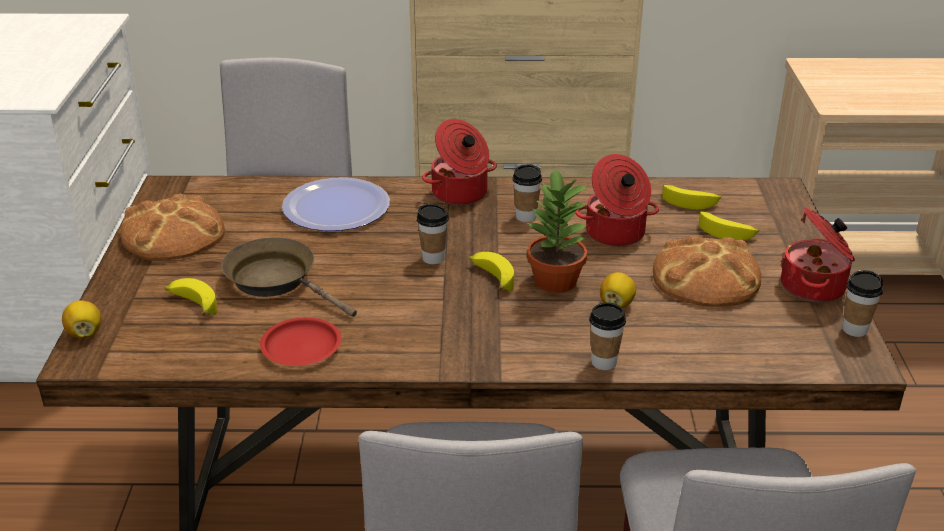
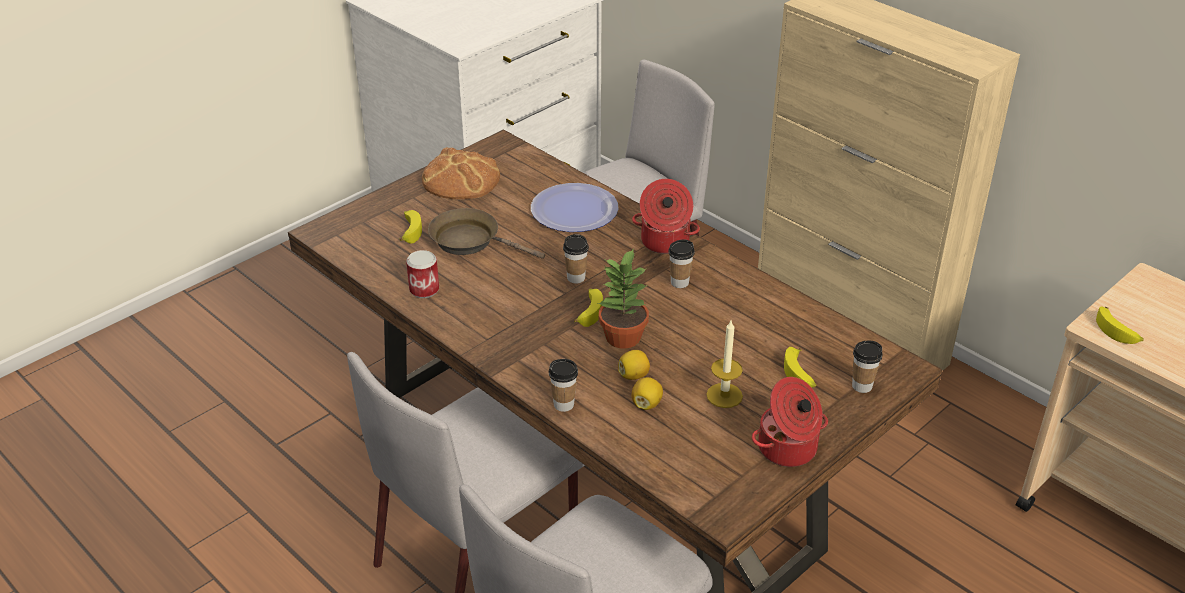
camera: 45 degrees right, 5 degrees up
(85, 333) = (340, 217): lemon -> lemon (646, 404)
(277, 280) = (470, 241): brown frying pan -> brown frying pan turned 60 degrees counterclockwise
(301, 346) = (424, 290): red plate -> can
(615, 234) = (717, 329): cooking pot -> none
(690, 202) = (815, 337): banana -> banana (1117, 331)
(706, 277) = (724, 395): bread -> candle
(854, 329) = (760, 493): cup -> cup (862, 386)

